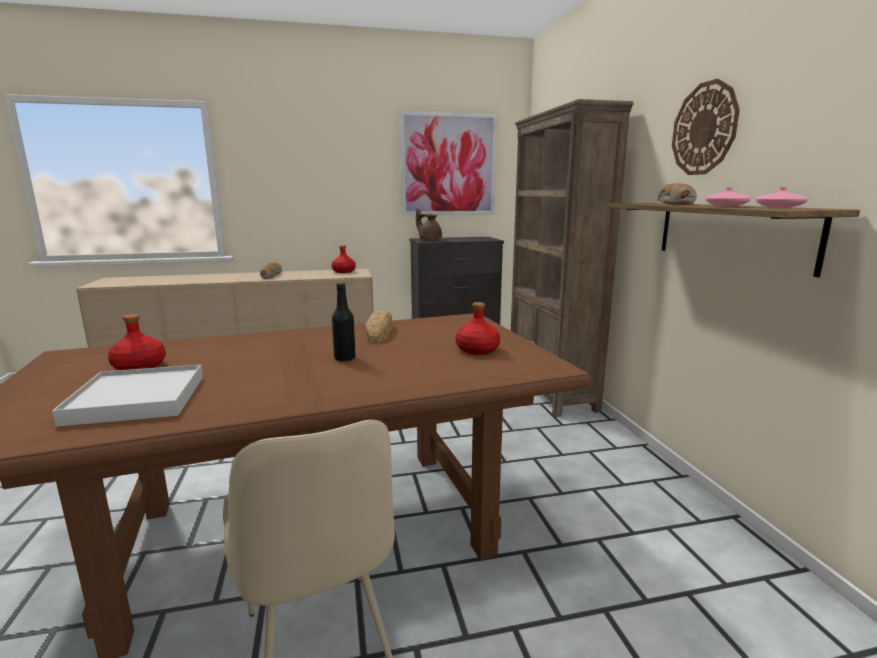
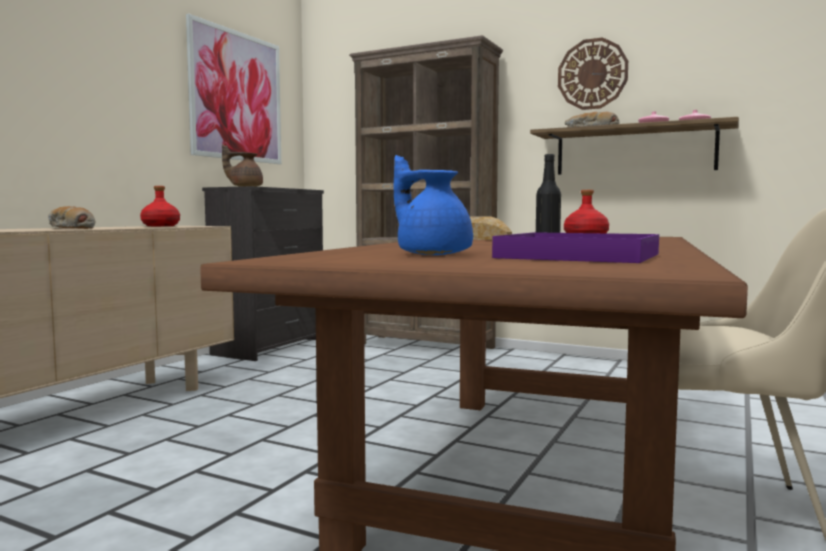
camera: 50 degrees left, 10 degrees down
(137, 399) = (579, 256): white tray -> purple tray
(140, 366) = (432, 254): red bottle -> blue teapot

